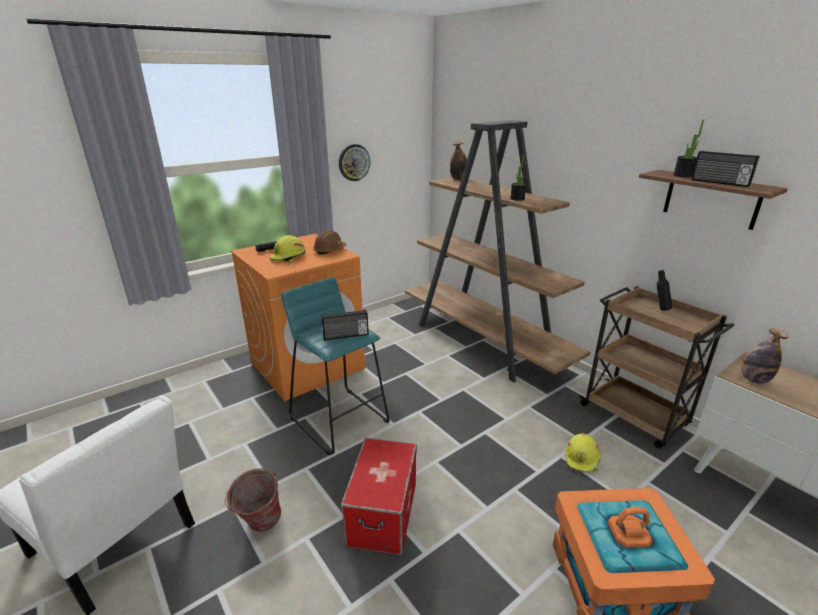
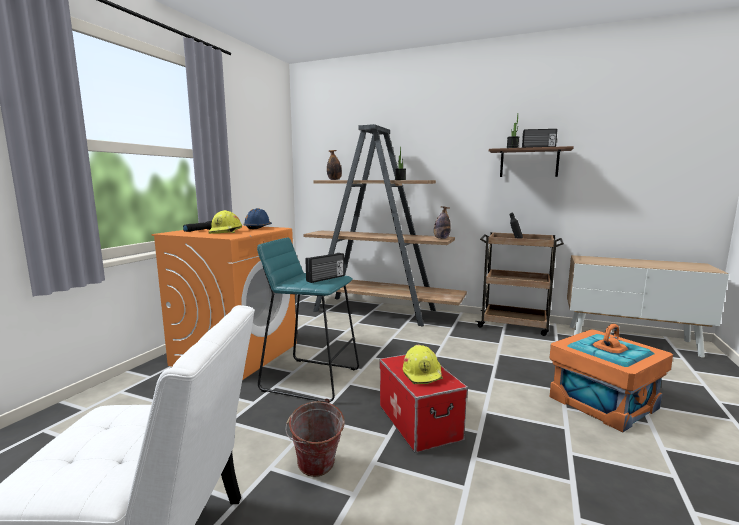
camera: 30 degrees left, 15 degrees down
(330, 250) = (258, 227): brown hard hat -> blue hard hat
(354, 162) = (243, 167): wall clock -> none
(582, 459) = (512, 351): yellow hard hat -> yellow hard hat (423, 374)
(754, 380) = (592, 261): bottle -> bottle (441, 238)

